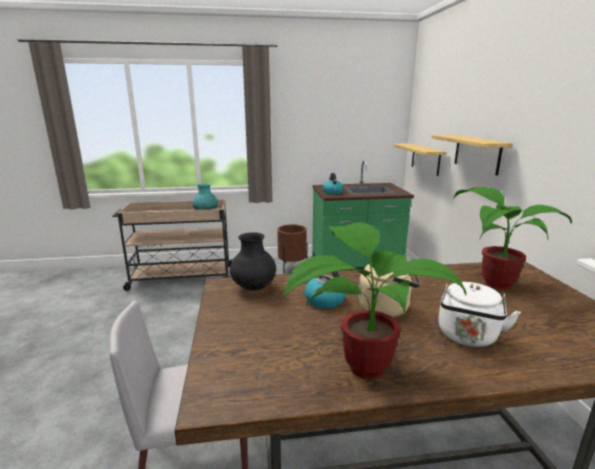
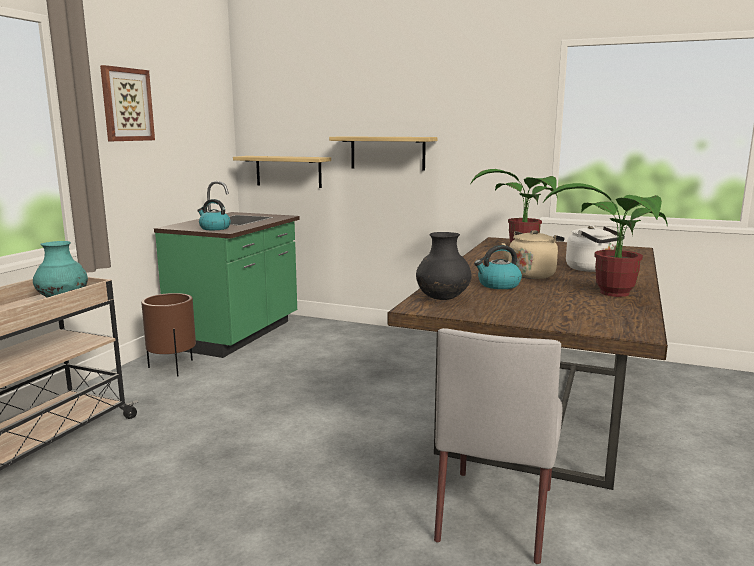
camera: 60 degrees left, 5 degrees down
(303, 108) = (126, 104): none -> picture

